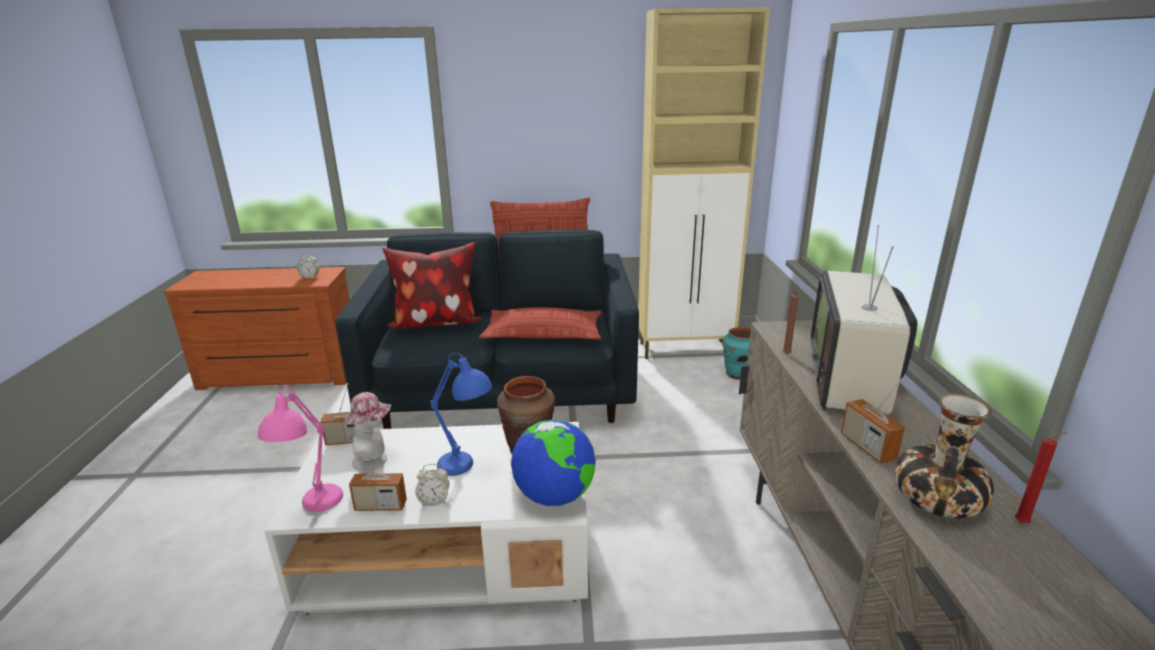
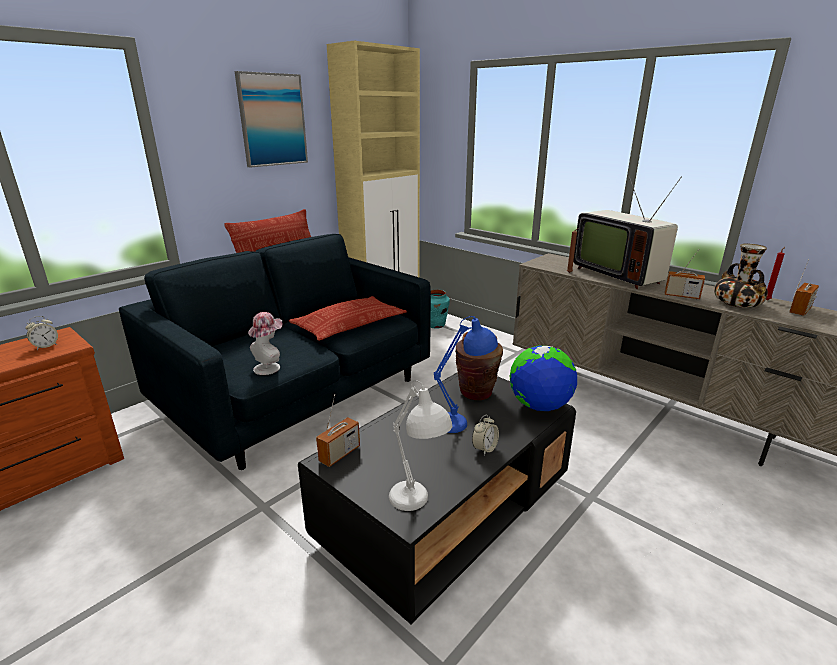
camera: 45 degrees left, 0 degrees up
(313, 509) = (417, 507): pink table lamp -> white table lamp
(374, 460) = (390, 452): hat -> hat (270, 367)
(380, 506) = (458, 473): radio -> radio (800, 310)
(435, 323) = (242, 348): pillow -> none
(452, 555) = (445, 509): white coffee table -> black coffee table
(568, 99) = (272, 120): none -> picture

